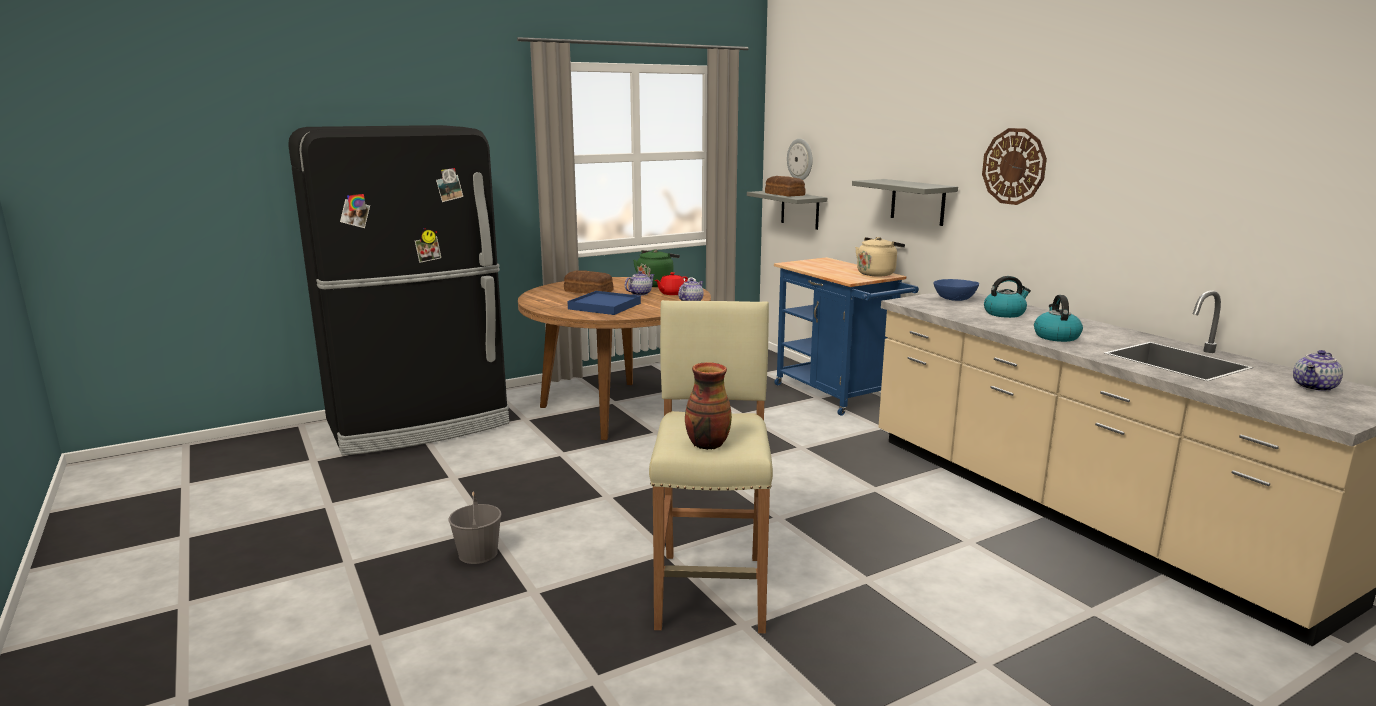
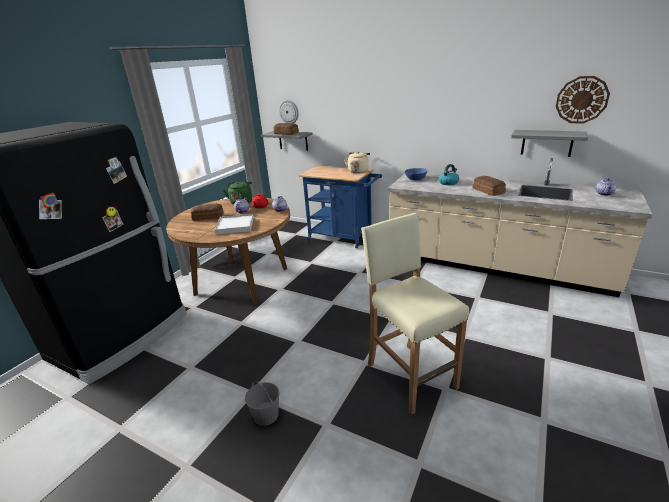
camera: 30 degrees left, 10 degrees up
(604, 306) = (235, 226): blue tray -> white tray
(706, 444) = (429, 307): vase -> none
(917, 202) = (375, 130): grey shelf -> grey shelf (547, 143)
(1014, 166) = (433, 106): wall clock -> wall clock (581, 100)
(1056, 336) = (488, 191): kettle -> bread

